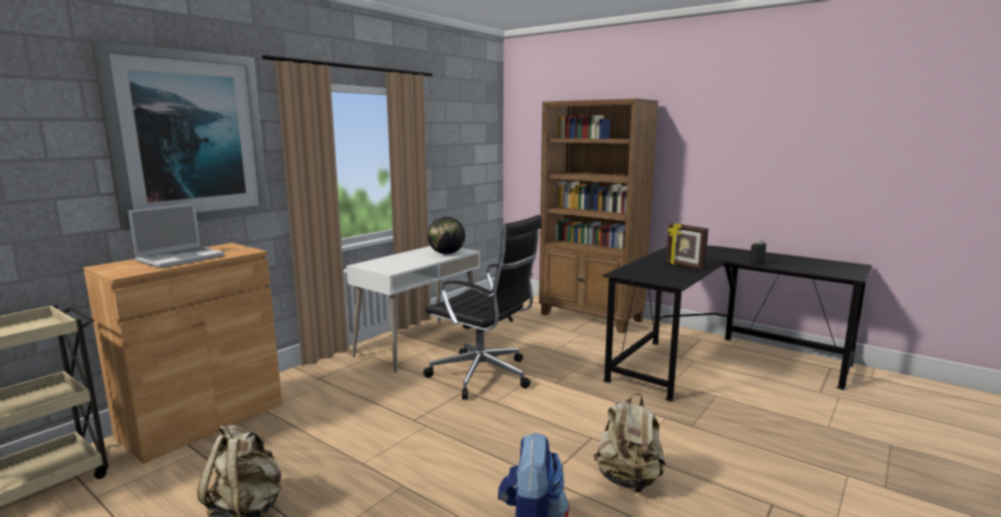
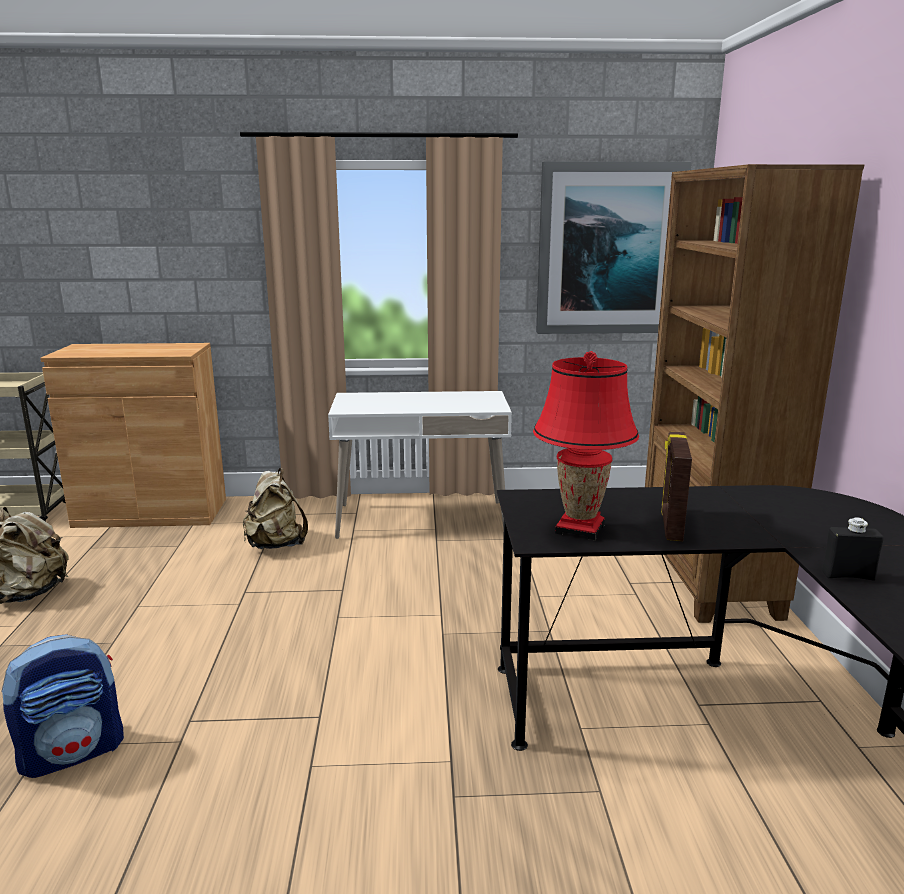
camera: 50 degrees right, 5 degrees up
(181, 258) = (127, 350): laptop -> none
(188, 137) = (170, 227): picture -> picture (609, 249)
(446, 253) = (463, 405): globe -> none
(483, 376) = (395, 584): black office chair -> none
(628, 480) = (235, 786): beige backpack -> beige backpack (276, 545)
(671, 276) = (580, 529): none -> red table lamp

